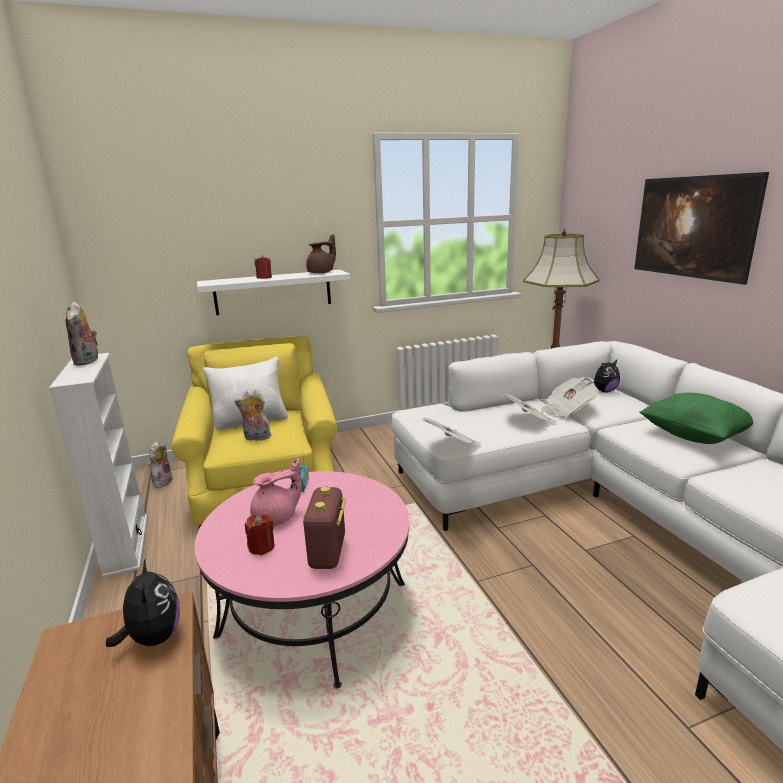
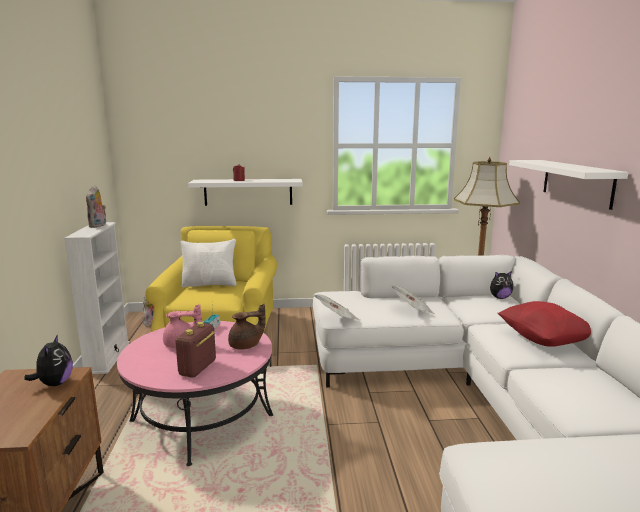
camera: 15 degrees right, 5 degrees down
(256, 438) = (205, 295): plush toy -> none
(261, 547) = (160, 358): red candle -> none
(322, 273) = (283, 180): brown teapot -> brown teapot (246, 345)
(567, 409) = (453, 307): newspaper -> none
(689, 251) = (576, 182): picture -> white shelf
(694, 436) = (544, 340): green pillow -> red pillow

